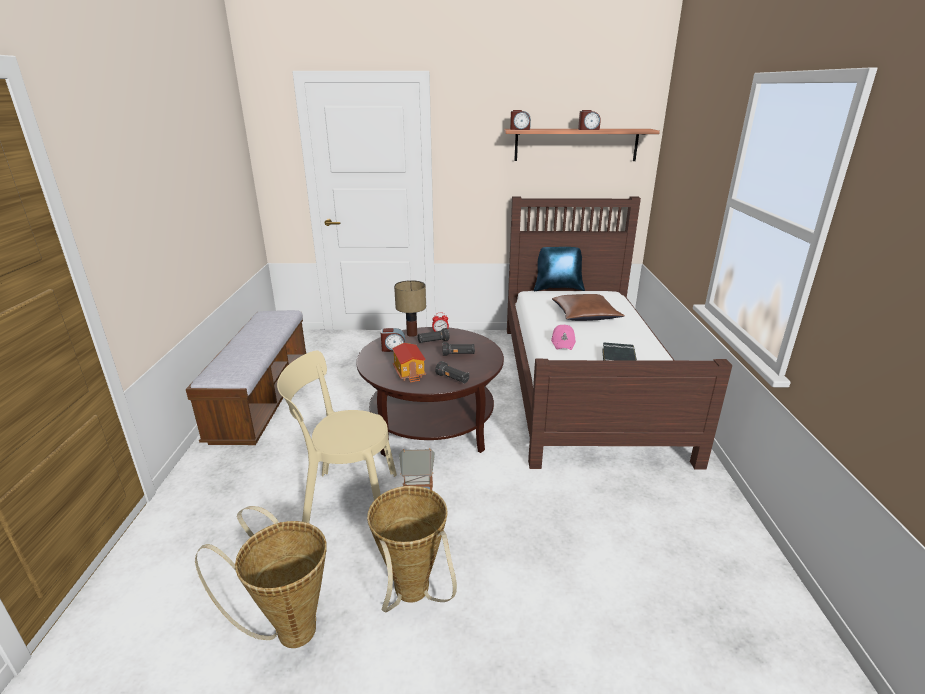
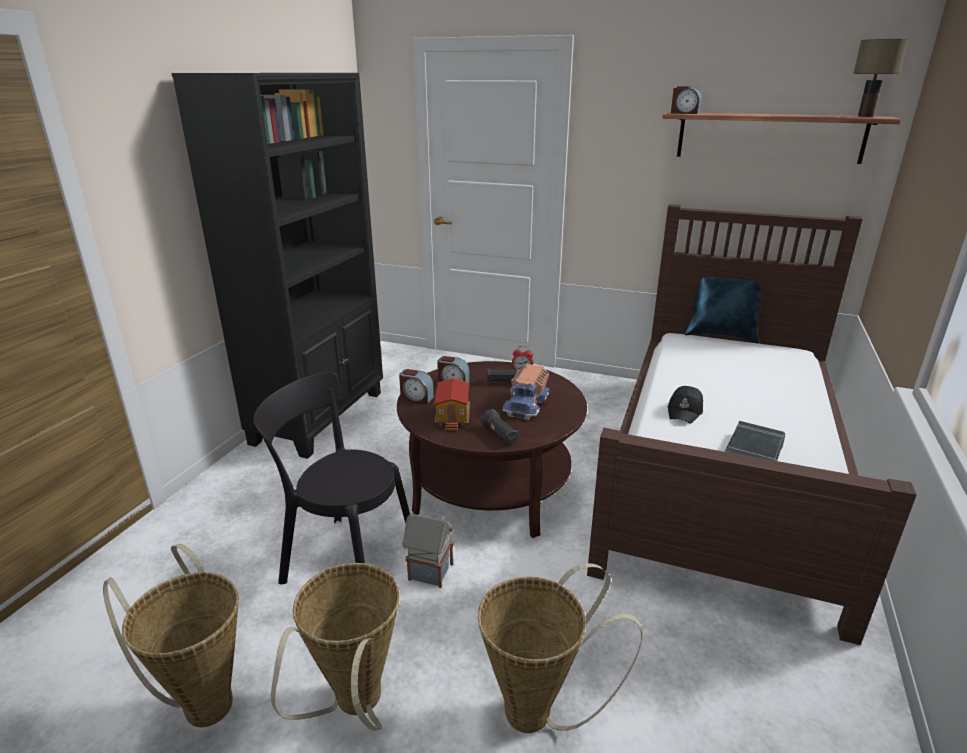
camera: 20 degrees right, 0 degrees up
(262, 398) = (321, 417): bench -> black bookcase
(346, 500) = (344, 558): beige chair -> black chair
(411, 334) = (485, 369): table lamp -> table lamp (864, 116)
(458, 355) = (527, 404): black flashlight -> toy truck
(540, 560) = (539, 711): none -> basket
(563, 342) = (685, 411): pink cap -> black cap
(585, 315) = (739, 378): brown pillow -> none
(588, 129) = (786, 115): alarm clock -> alarm clock (416, 397)

